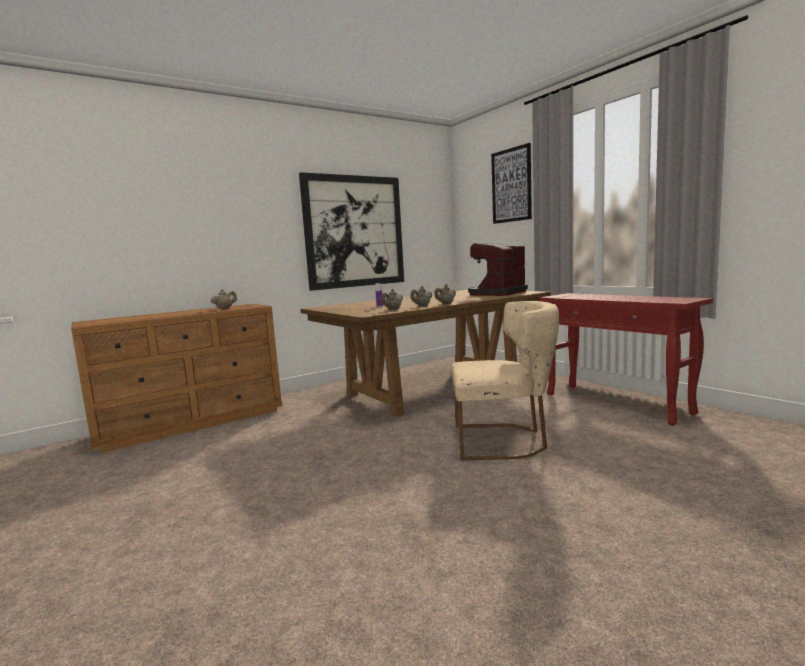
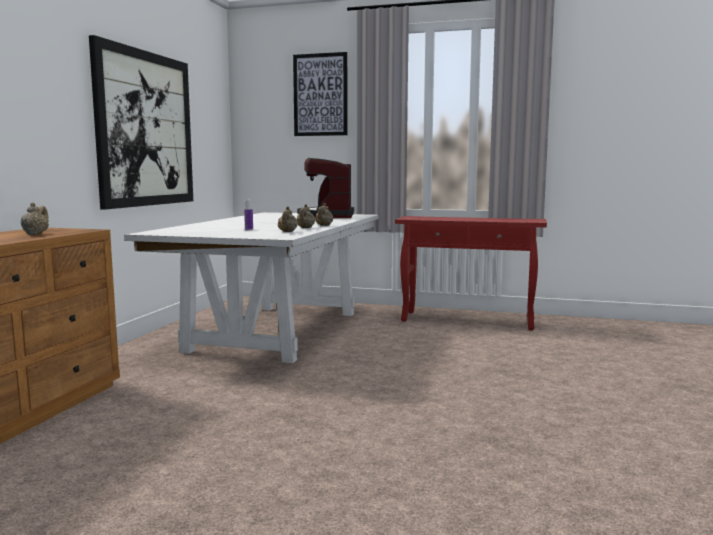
camera: 40 degrees left, 0 degrees up
(433, 388) = (276, 331): brown dining table -> white dining table
(504, 441) = (438, 363): beige chair -> none

